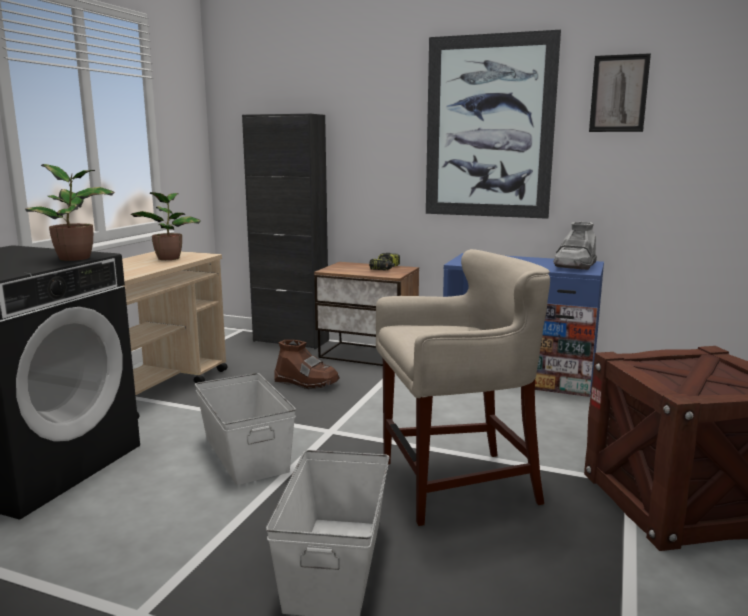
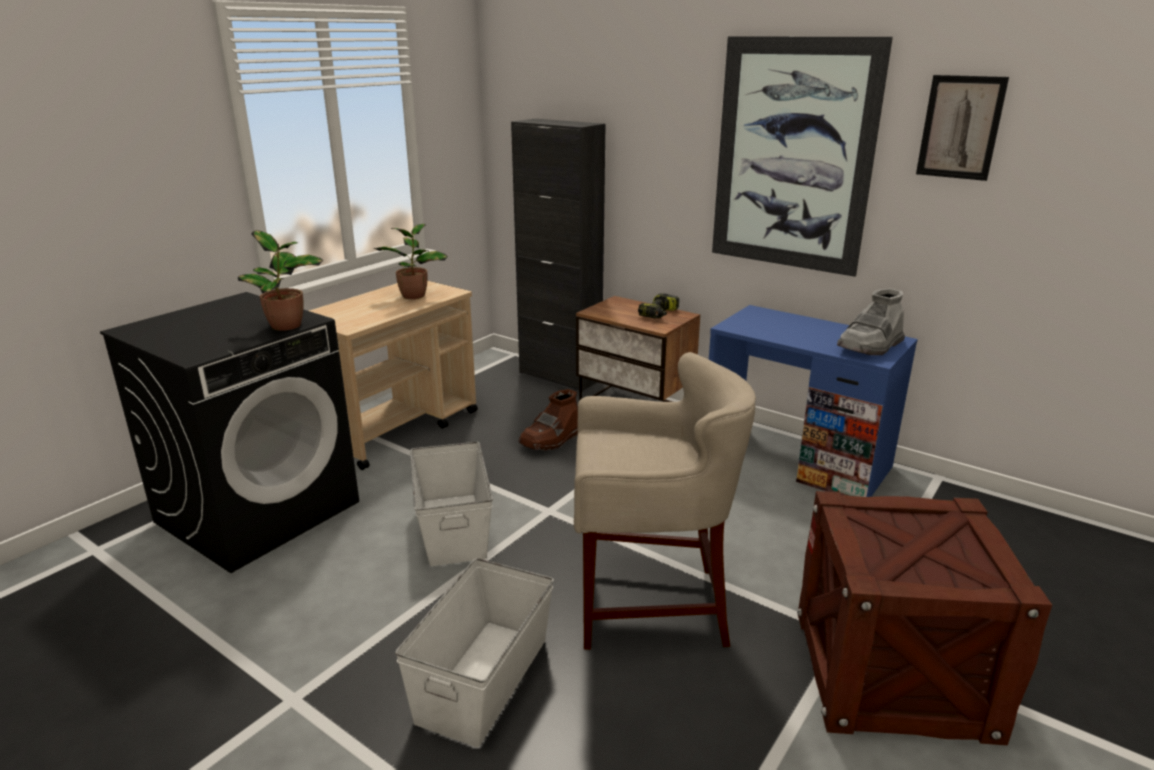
camera: 15 degrees right, 10 degrees up
(307, 382) = (552, 440): brown boot -> brown boot turned 90 degrees clockwise

